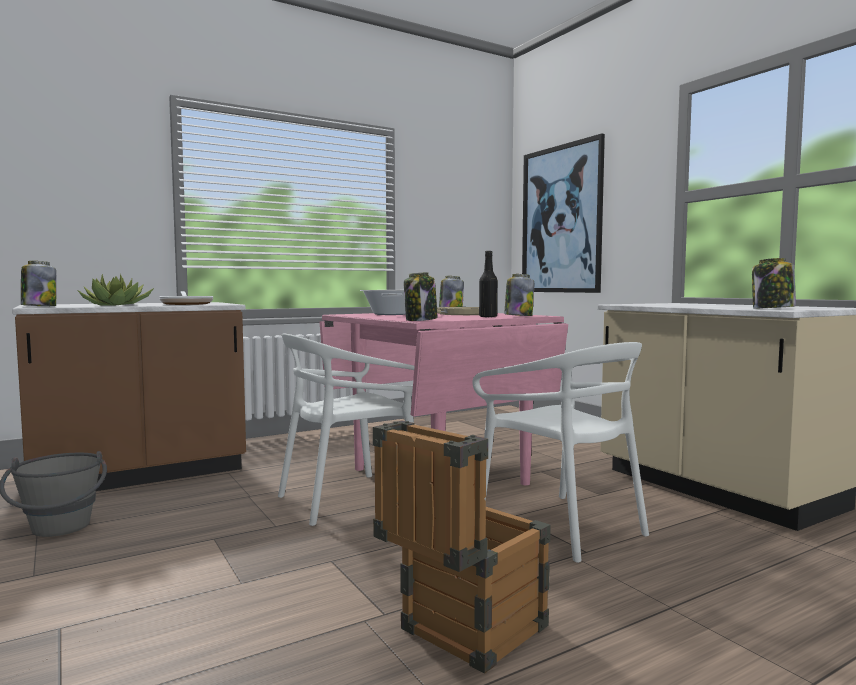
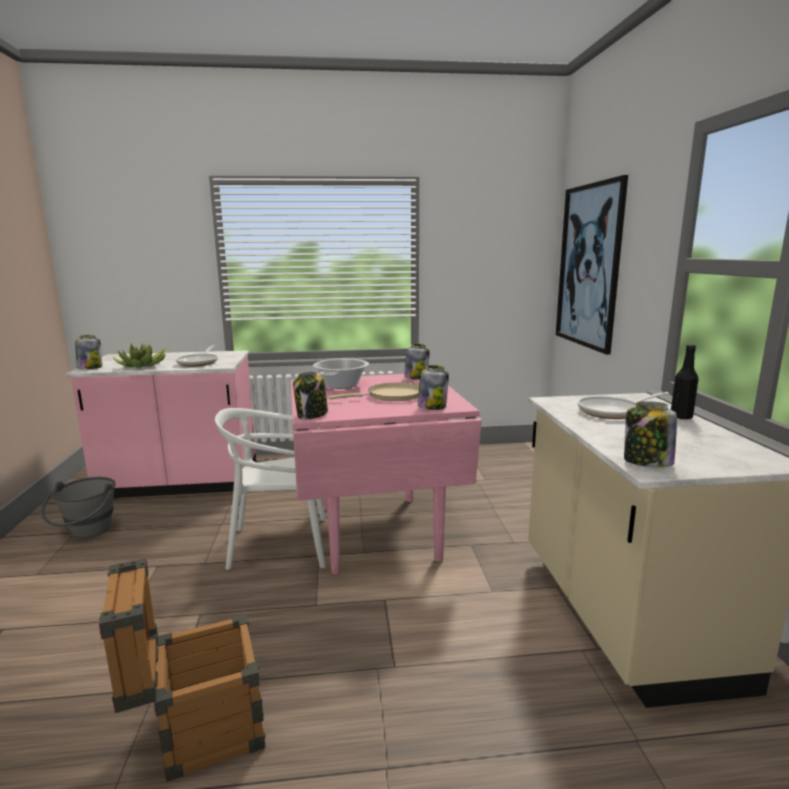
camera: 25 degrees right, 10 degrees up
(139, 474) = (181, 484): brown counter -> pink counter
(488, 317) = (396, 408): black bottle -> black bottle (681, 417)
(561, 526) = (409, 626): white chair -> none
(682, 304) = (613, 412): none -> frying pan

